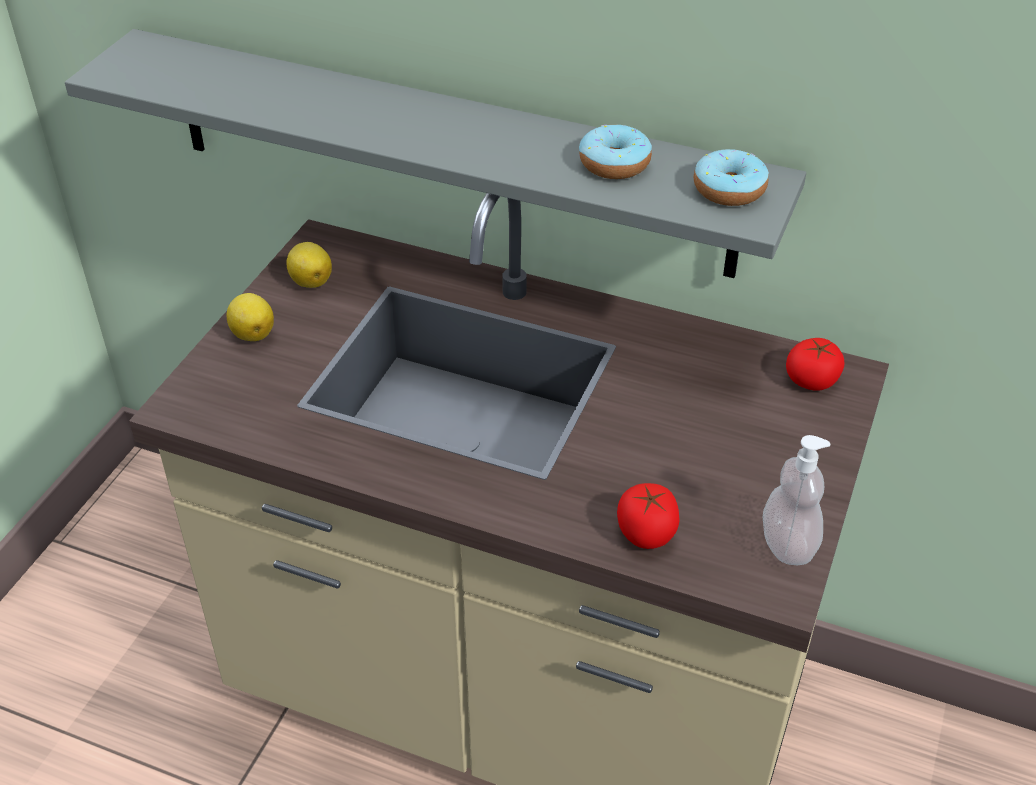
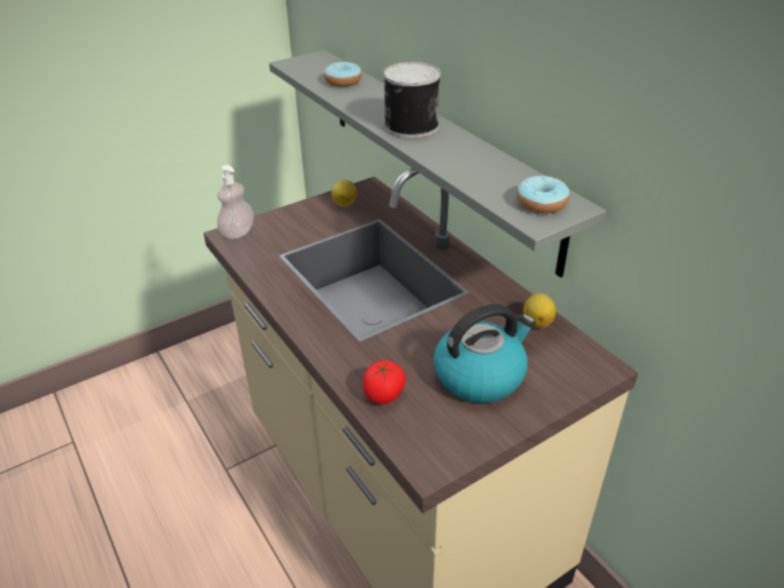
camera: 35 degrees right, 5 degrees down
(253, 333) = (294, 216): lemon -> lemon (537, 322)
(435, 128) = (410, 126): none -> can
(614, 164) = (487, 170): donut -> donut (343, 81)
(732, 450) = (480, 375): none -> kettle
(788, 544) = (460, 442): soap dispenser -> soap dispenser (238, 233)
(812, 379) = (573, 359): tomato -> none

